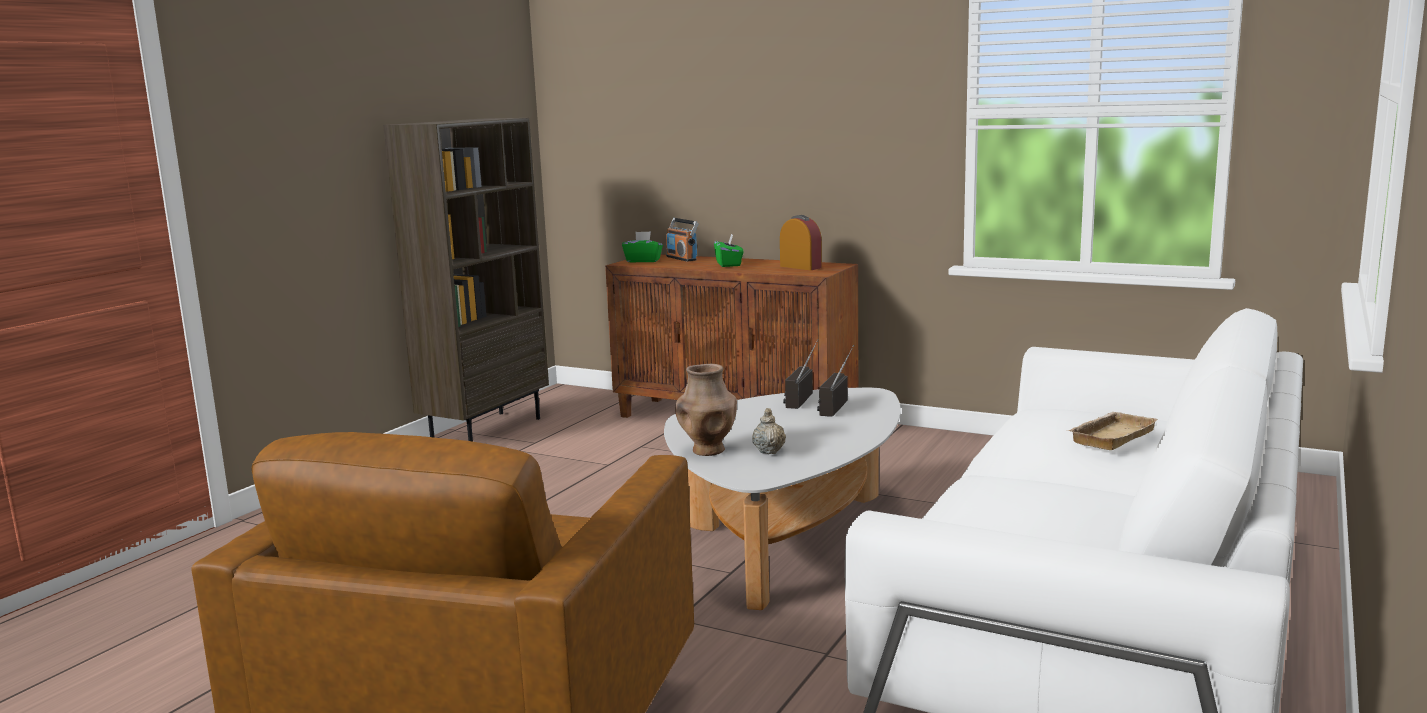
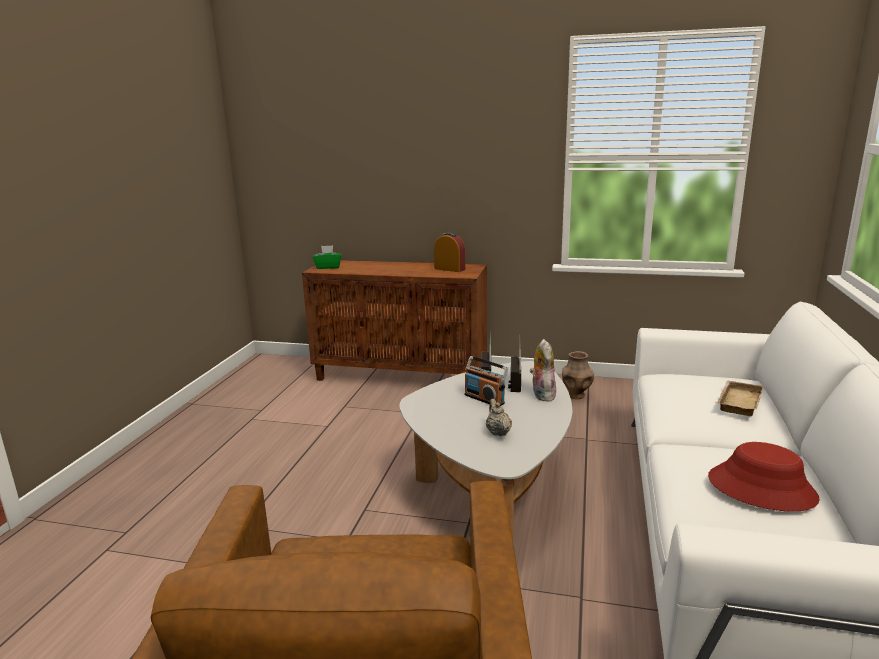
camera: 15 degrees left, 5 degrees up
(486, 430) = (217, 401): brown bookcase -> none
(682, 258) = (355, 263): radio -> radio (484, 399)
(708, 451) = (451, 437): brown vase -> brown vase (576, 396)
(729, 264) = (395, 268): green tissue box -> none
(858, 421) = (541, 395): none -> plush toy
(1043, 512) = (761, 488): none -> red hat

